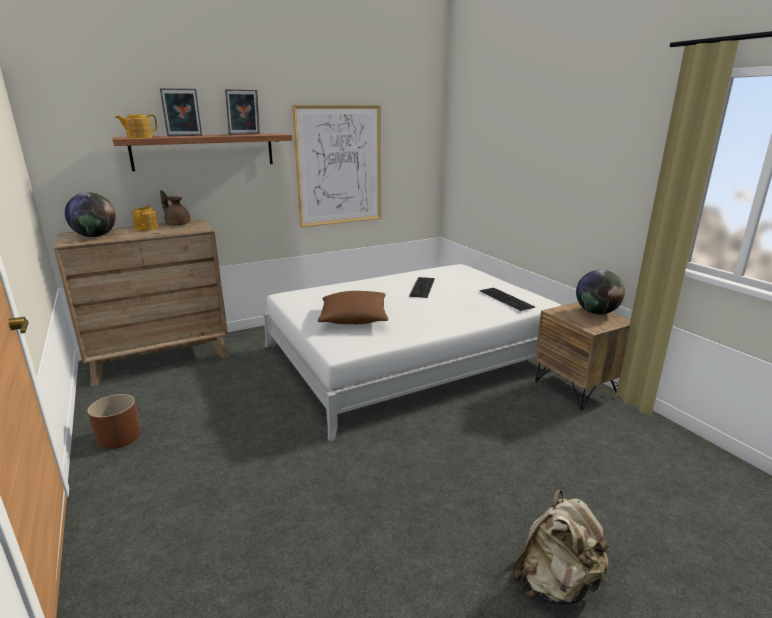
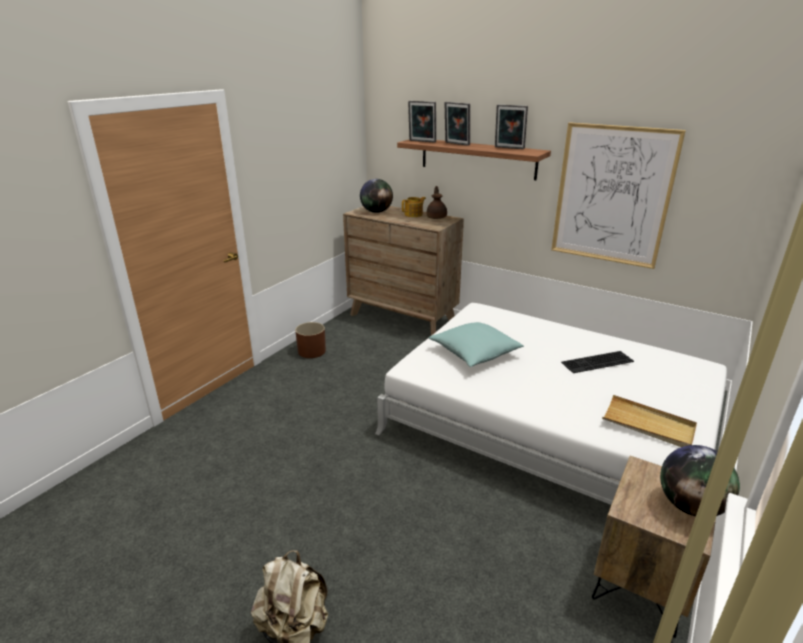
camera: 60 degrees right, 5 degrees up
(139, 137) = (422, 141): teapot -> picture frame
(354, 319) = (474, 353): brown pillow -> turquoise pillow
(507, 298) = (648, 425): keyboard -> beige tray

